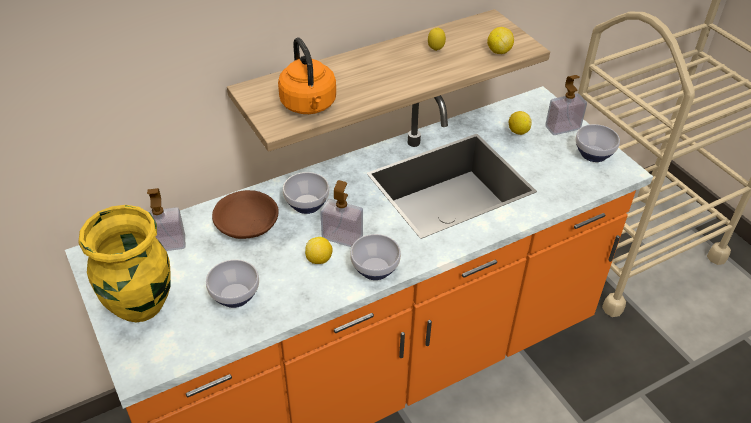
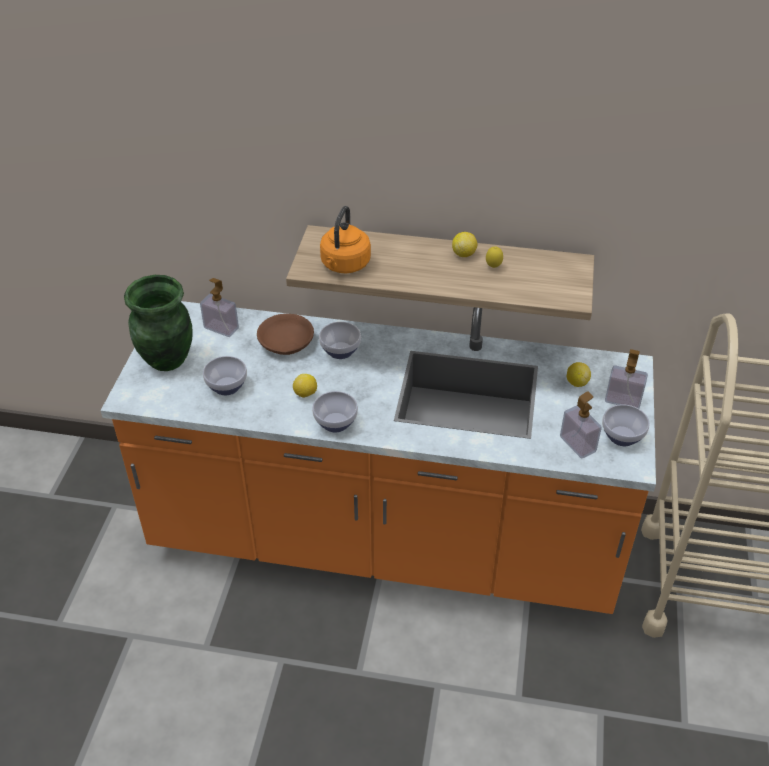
camera: 40 degrees right, 0 degrees up
(141, 306) = (167, 360): yellow vase -> green vase
(342, 237) = (338, 388): soap dispenser -> soap dispenser (577, 444)
(499, 51) = (545, 292): lemon -> lemon (464, 254)

